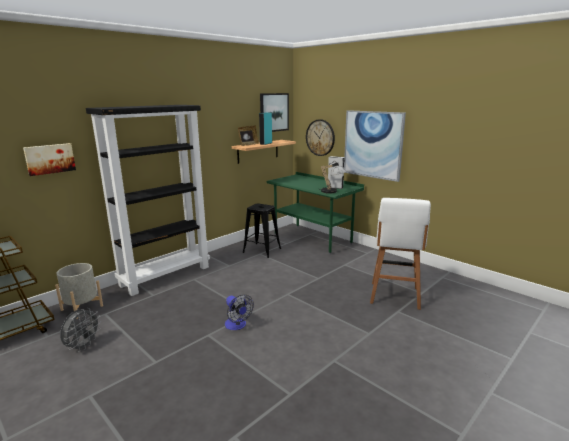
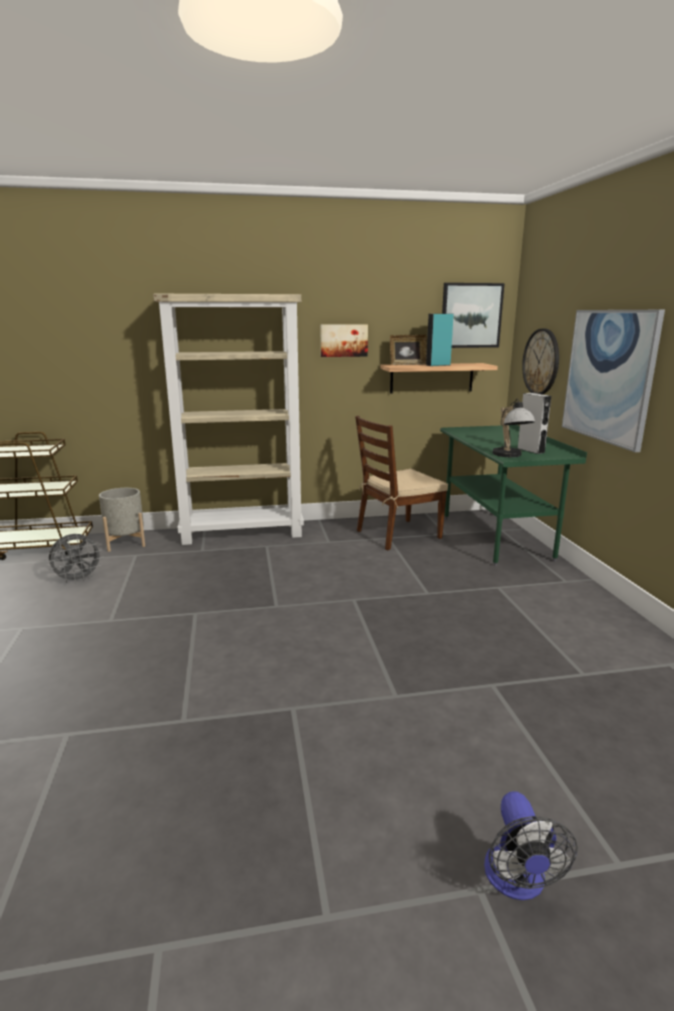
camera: 35 degrees right, 0 degrees up
(50, 159) = (115, 356): picture -> picture (343, 340)
(166, 275) = (243, 533): black bookcase -> beige bookcase
(237, 326) = (239, 615): fan -> fan (517, 882)
(262, 250) = (397, 534): black stool -> brown chair
(394, 296) = (519, 661): white stool -> none

